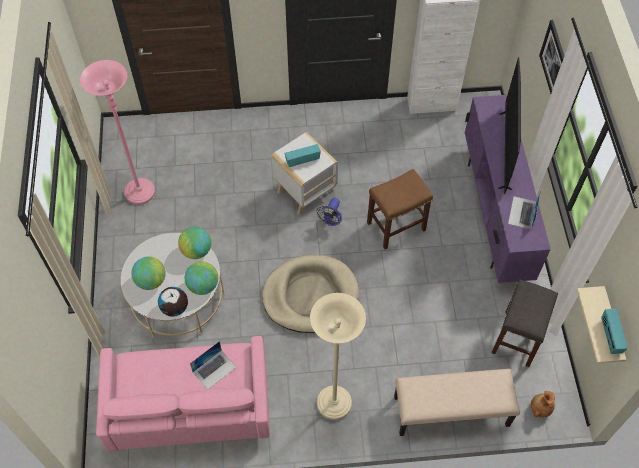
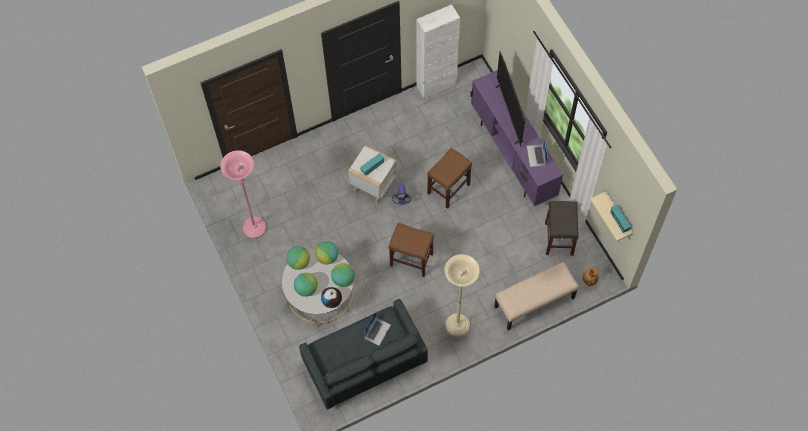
camera: 20 degrees left, 5 degrees up
(158, 245) = (299, 262): none -> globe
(189, 407) = (364, 363): pink sofa -> grey sofa
(310, 296) = (411, 259): beige dog bed -> brown stool
(554, 60) = (525, 48): picture -> none

